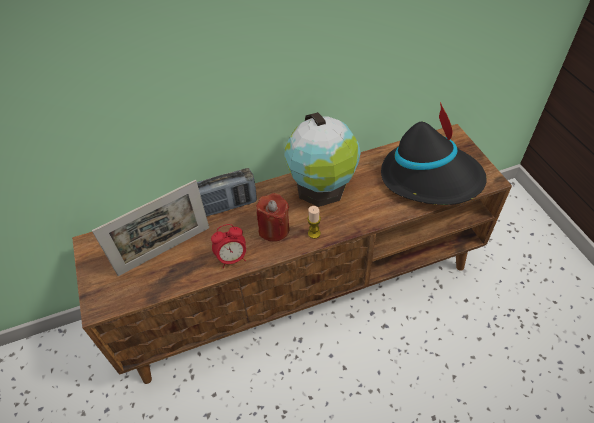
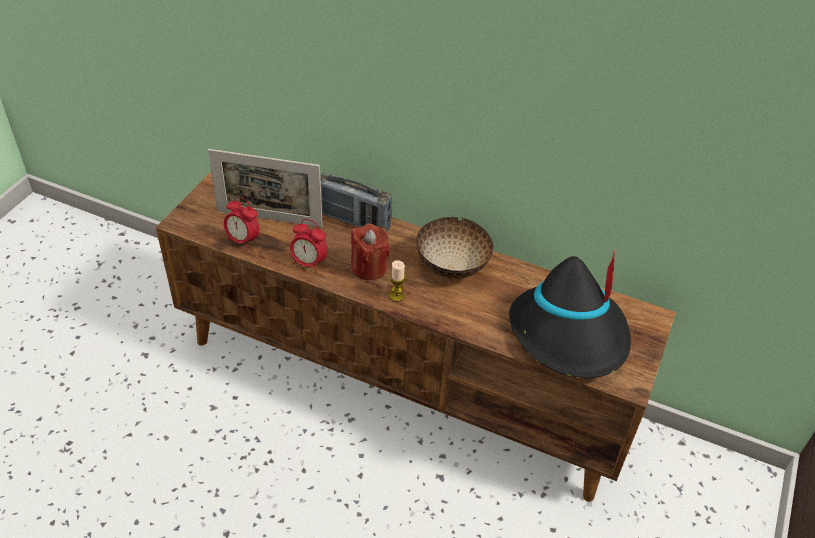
camera: 40 degrees right, 5 degrees down
(165, 281) = (243, 240): none -> alarm clock
(322, 189) = (452, 268): globe -> bowl

